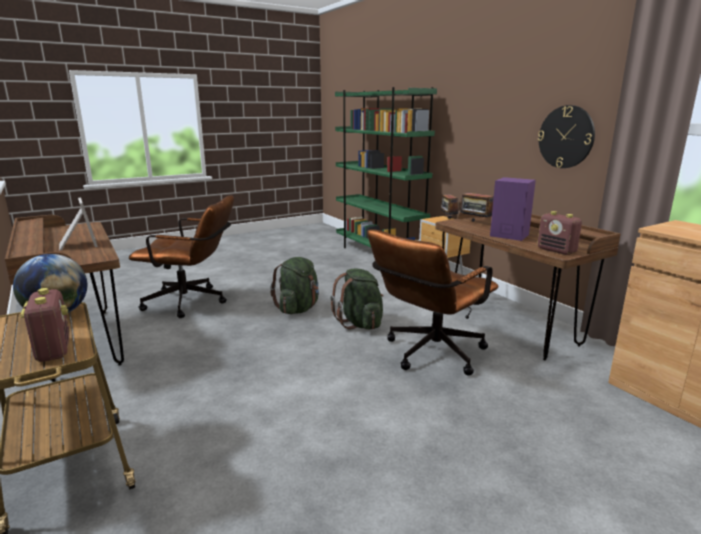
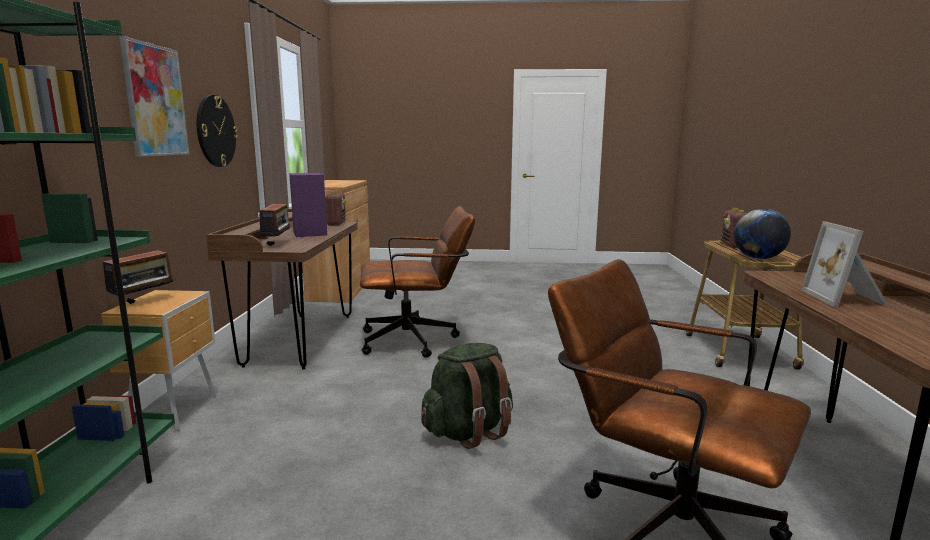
camera: 145 degrees left, 5 degrees down
(360, 323) = (423, 383): green backpack -> none
(505, 115) = (155, 100): none -> picture

